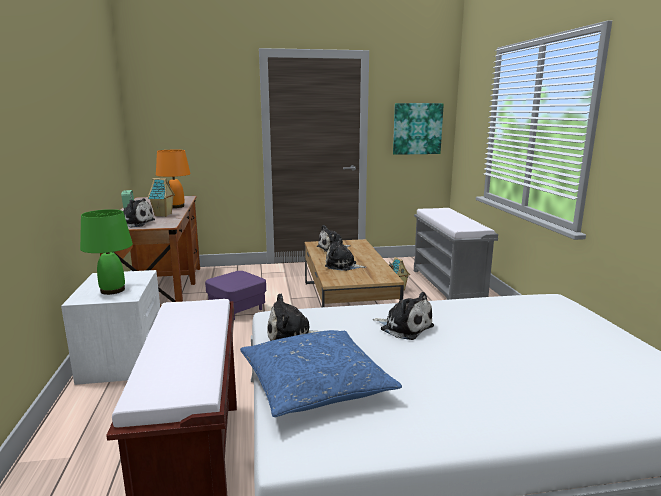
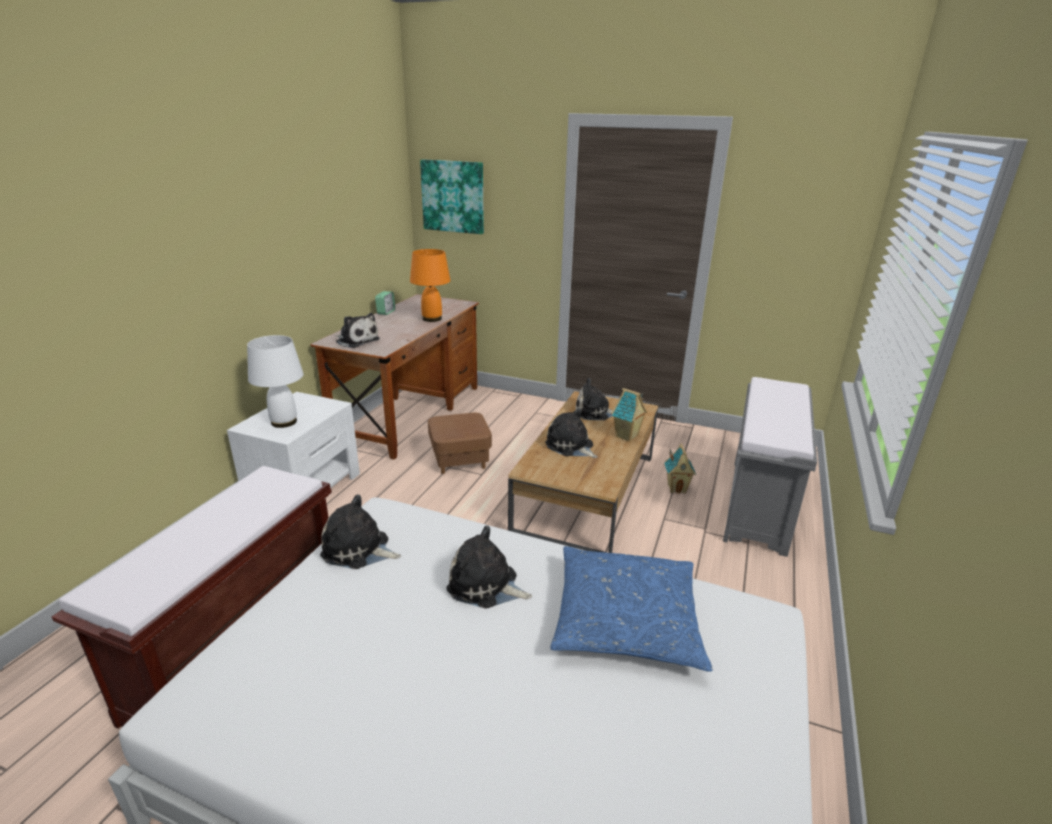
camera: 30 degrees right, 10 degrees up
(112, 290) = (283, 422): green table lamp -> white table lamp
(163, 215) = (400, 332): toy house -> toy house (627, 436)
(237, 309) = (460, 459): purple ottoman -> brown ottoman
(315, 384) = (297, 629): blue pillow -> blue pillow (626, 618)
(404, 327) = (486, 586): plush toy -> plush toy turned 135 degrees clockwise
(417, 129) = (798, 247): picture -> picture (453, 196)

